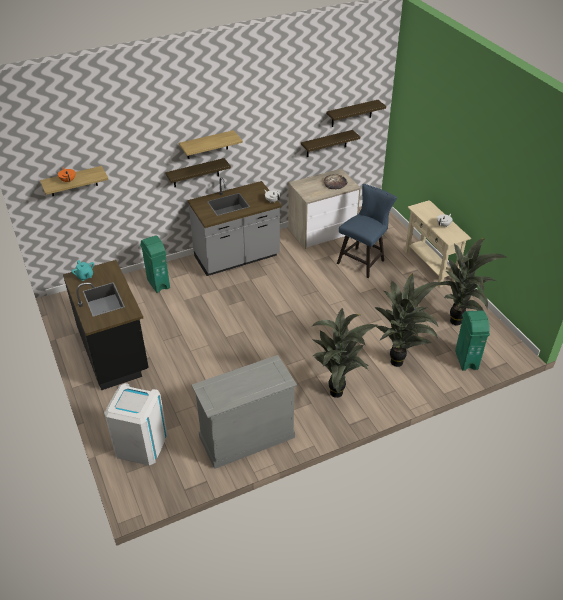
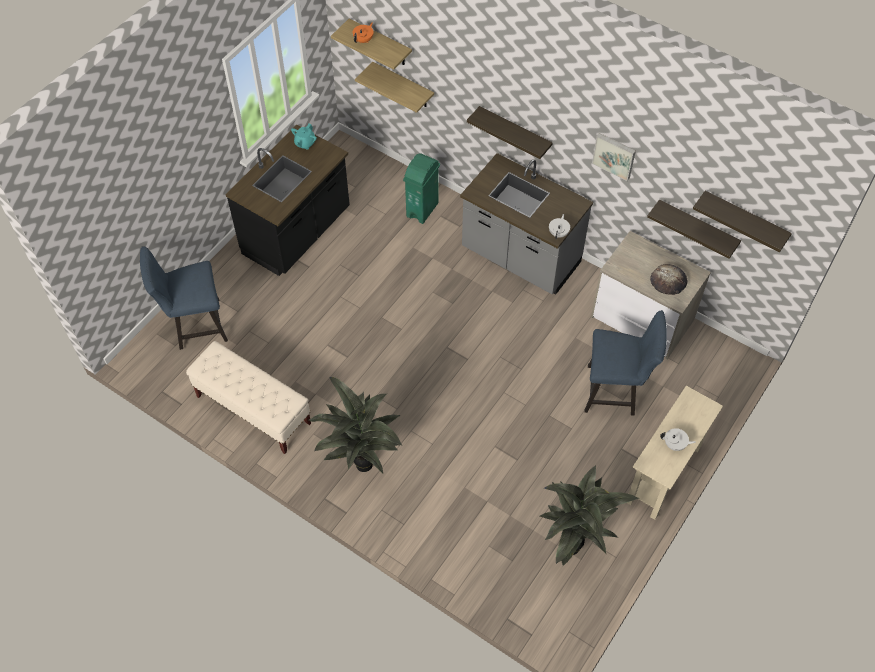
camera: 60 degrees right, 15 degrees up
(141, 444) = (195, 326): white trash can -> blue chair
(207, 145) = (534, 113): shelf -> shelf (403, 86)
(246, 437) = (253, 410): grey dresser -> beige bench
(267, 133) = (614, 155): none -> picture
(399, 361) = (455, 509): potted plant -> none
(466, 360) = (506, 584): green trash can -> none

